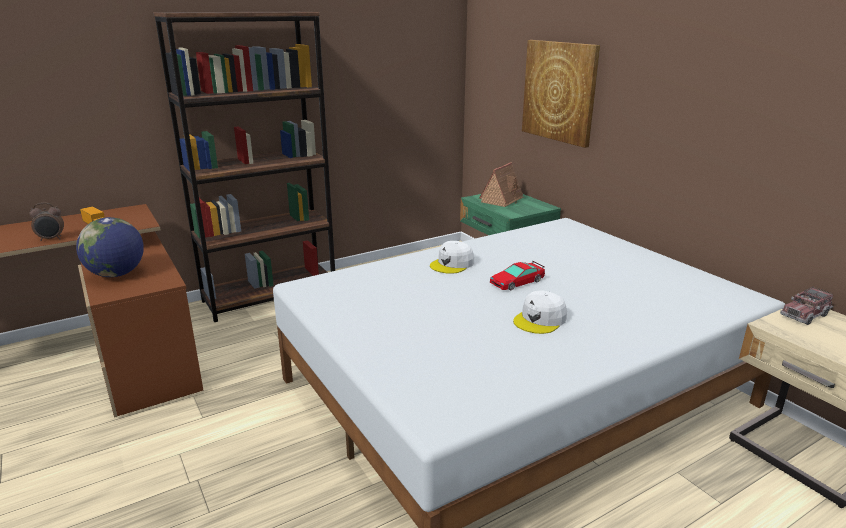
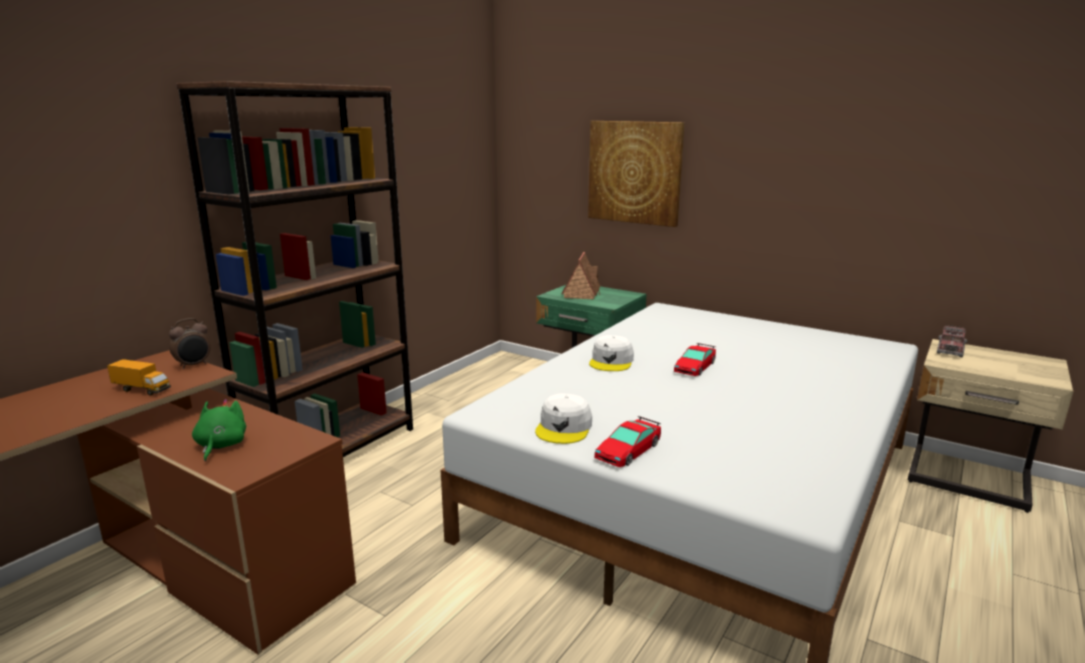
camera: 25 degrees left, 5 degrees down
(51, 239) = (84, 415): alarm clock -> alarm clock (194, 365)
(116, 274) = (220, 446): globe -> green plush toy
(366, 338) = (628, 450): none -> toy car
(540, 320) = (762, 396): white cap -> white cap (564, 428)

